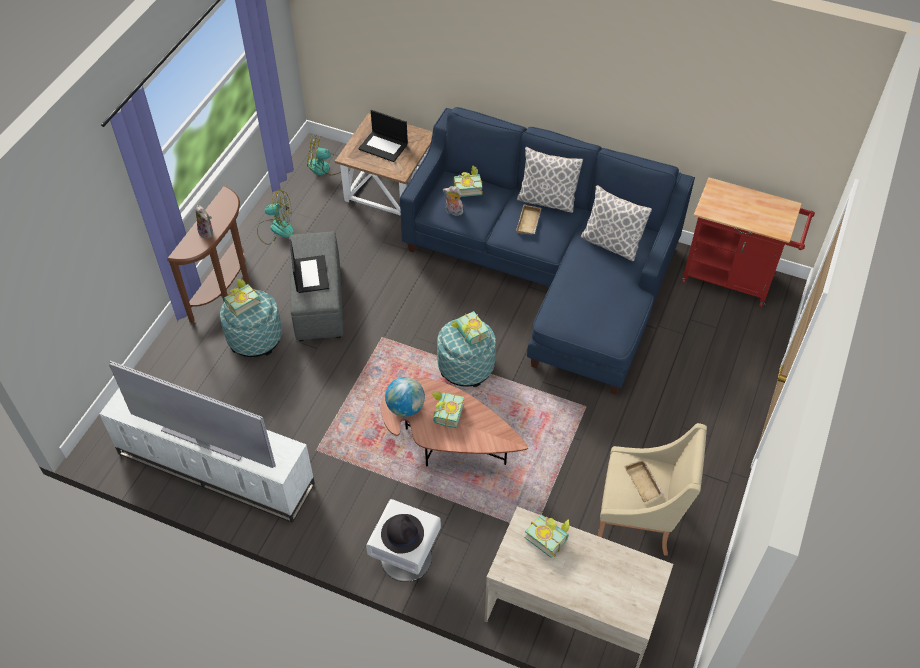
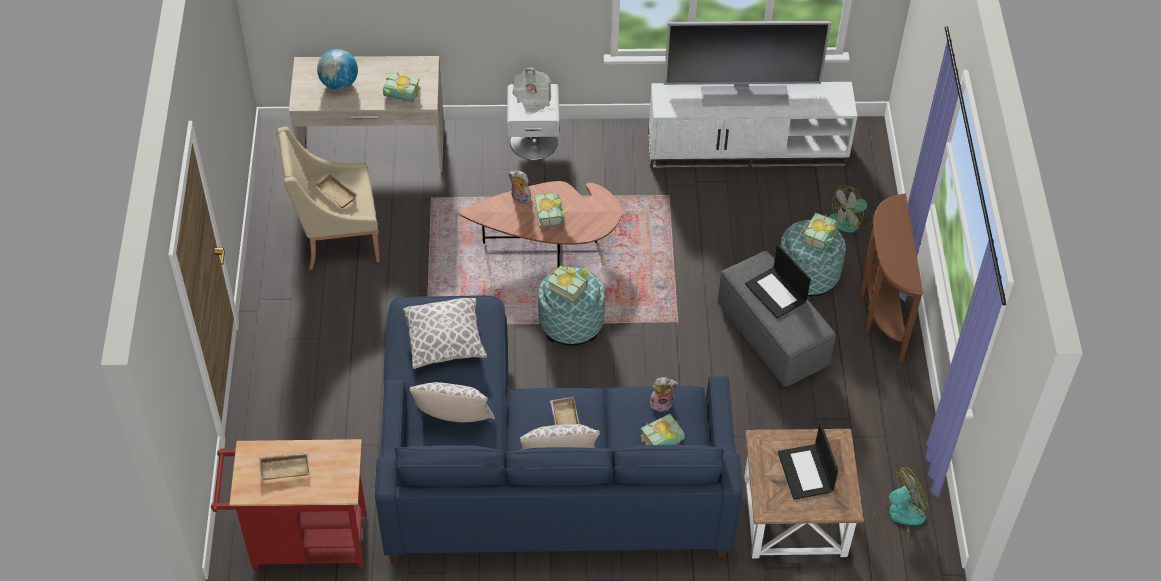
camera: 155 degrees right, 0 degrees up
(207, 232) = (890, 232): plush toy -> plush toy (519, 198)
(276, 229) = (887, 406): fan -> fan (851, 220)
(384, 146) = (806, 472): laptop -> laptop turned 105 degrees counterclockwise
(402, 533) = (532, 99): black hat -> newspaper
(405, 407) = (593, 207): globe -> globe (339, 83)
(595, 301) = (445, 342): none -> pillow
(755, 213) = (285, 467): none -> beige tray

